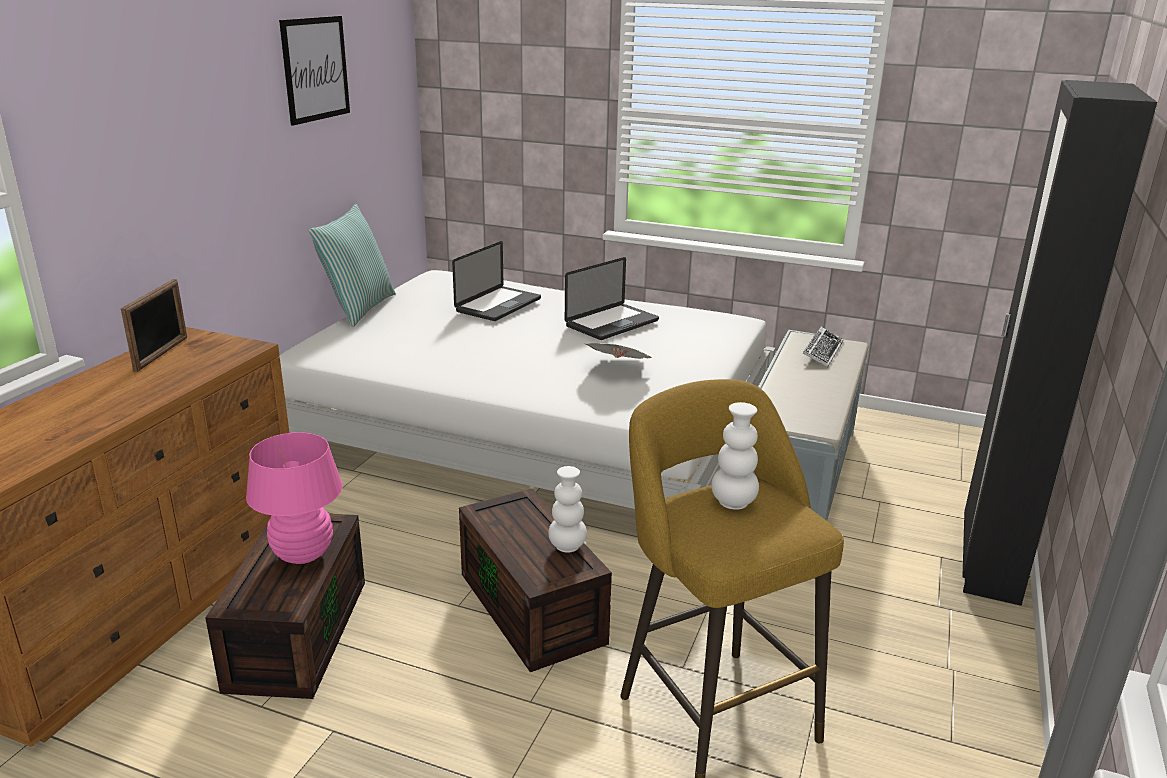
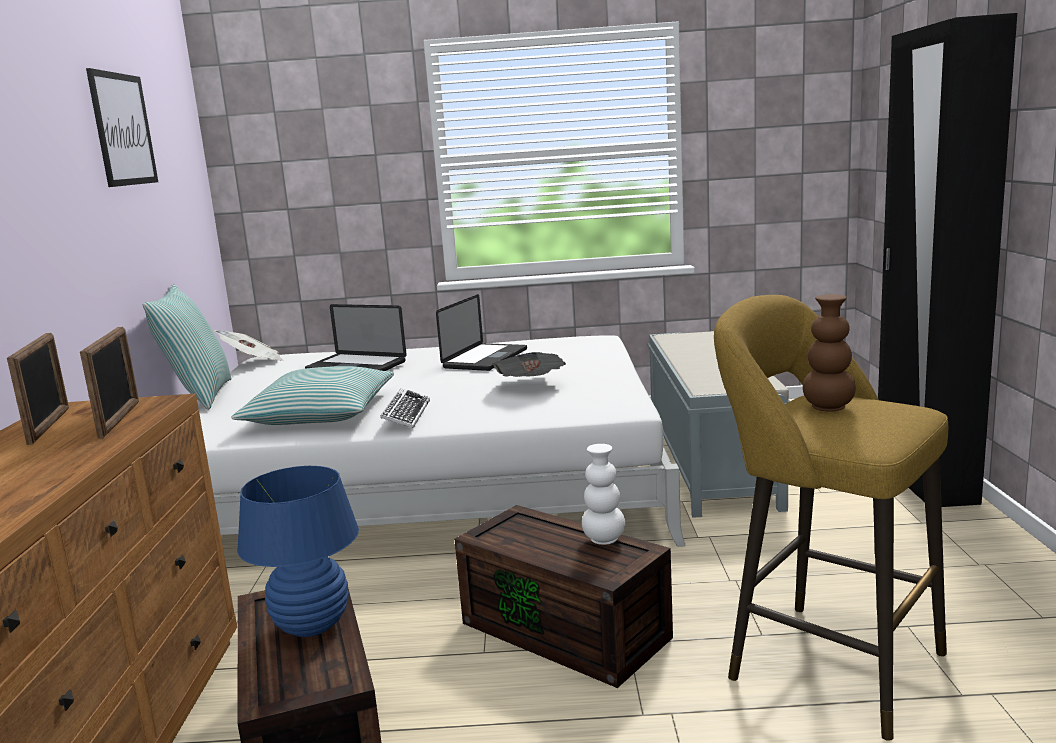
camera: 20 degrees left, 10 degrees down
(207, 360) = (120, 419): none -> picture frame
(303, 554) = (312, 625): pink table lamp -> blue table lamp
(424, 278) = (253, 362): none -> newspaper
(428, 355) = (320, 414): none -> pillow
(498, 305) = (356, 366): laptop -> laptop turned 105 degrees clockwise
(733, 503) = (828, 408): white vase -> brown vase
(822, 351) = (696, 341): keyboard -> keyboard (406, 414)

